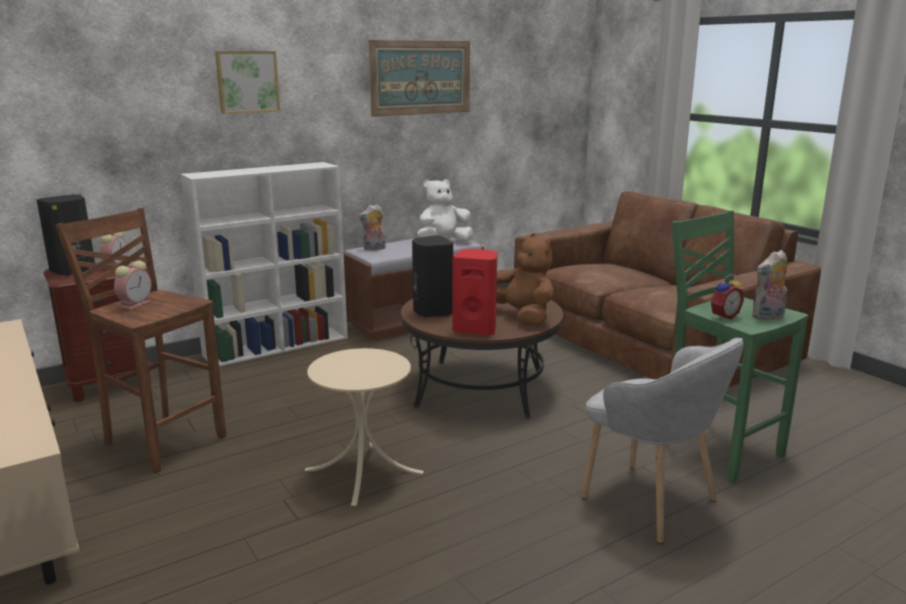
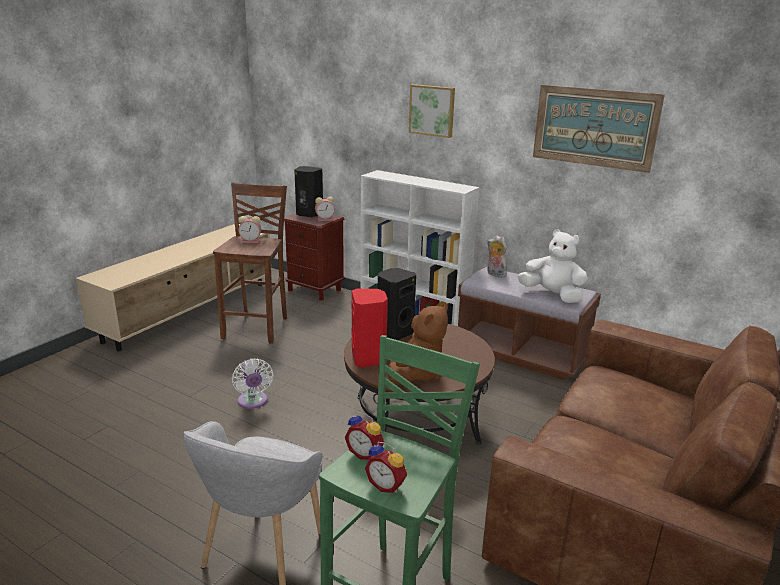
camera: 65 degrees right, 5 degrees up
(363, 471) = (253, 402): beige side table -> white fan
(768, 316) = (387, 485): plush toy -> alarm clock

